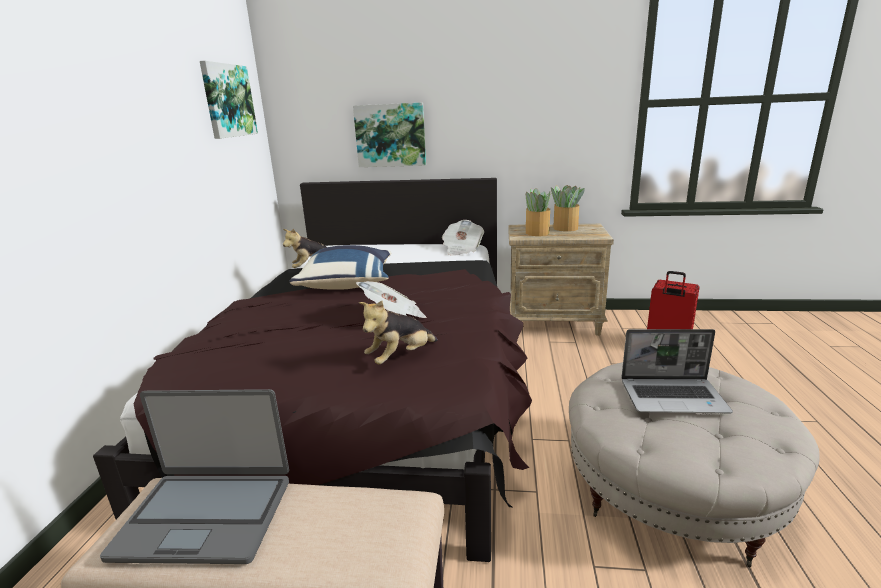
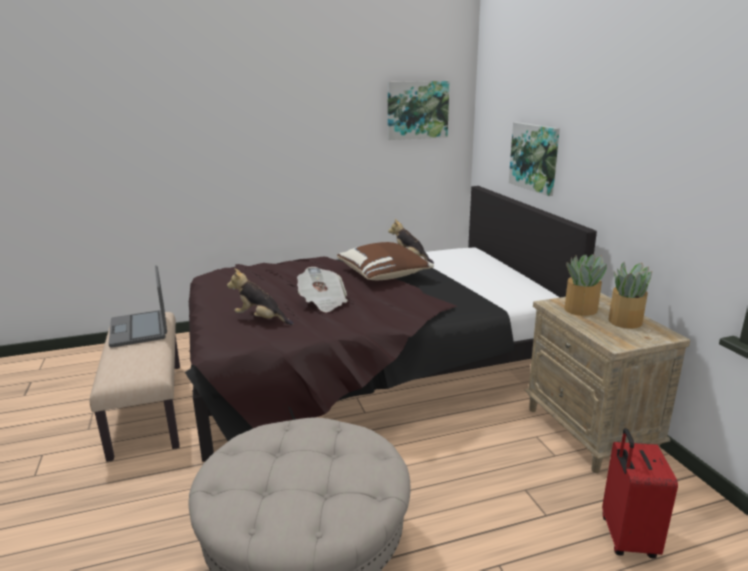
camera: 65 degrees right, 0 degrees up
(348, 284) = (384, 276): blue pillow -> brown pillow
(462, 249) = (526, 295): newspaper -> none
(673, 397) = (308, 461): laptop -> none

